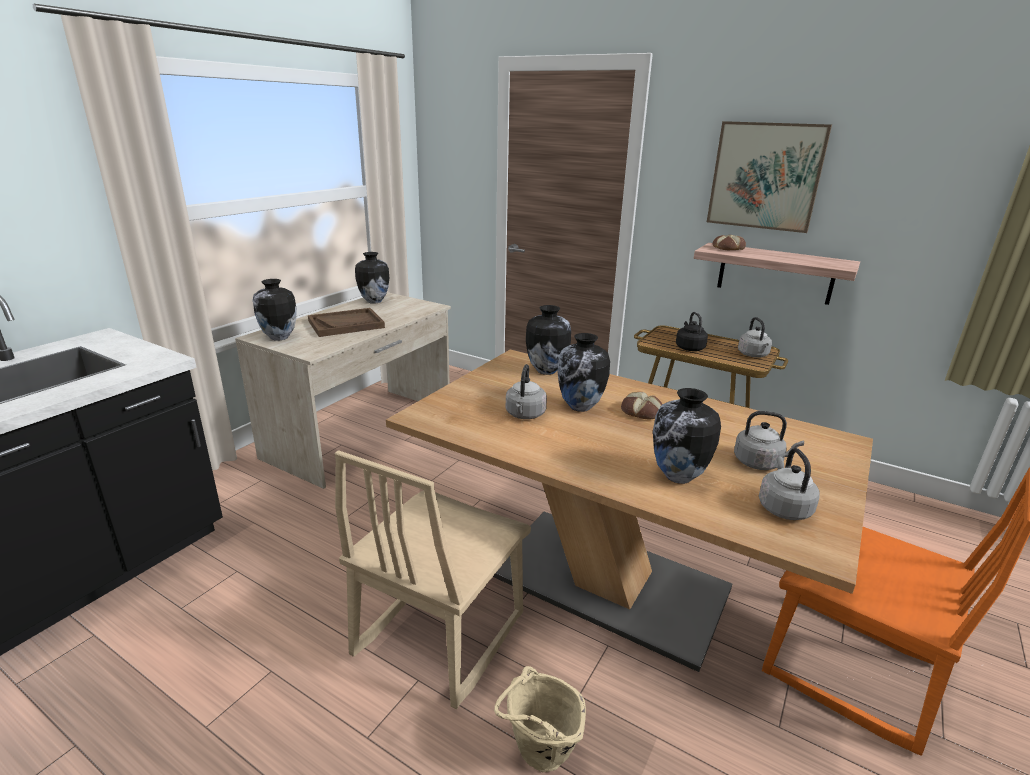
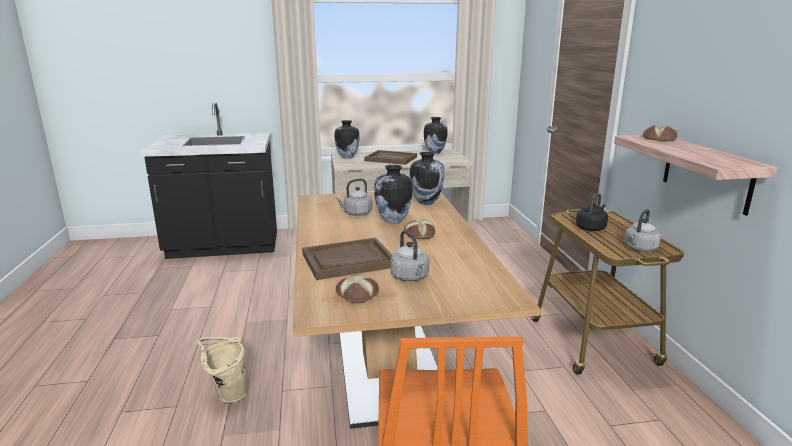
camera: 50 degrees right, 5 degrees down
(438, 633) = (277, 332): beige chair -> none
(678, 477) = (348, 261): vase -> brown tray
(765, 176) = (705, 66): picture -> none
(783, 507) = (358, 294): grey kettle -> bread

